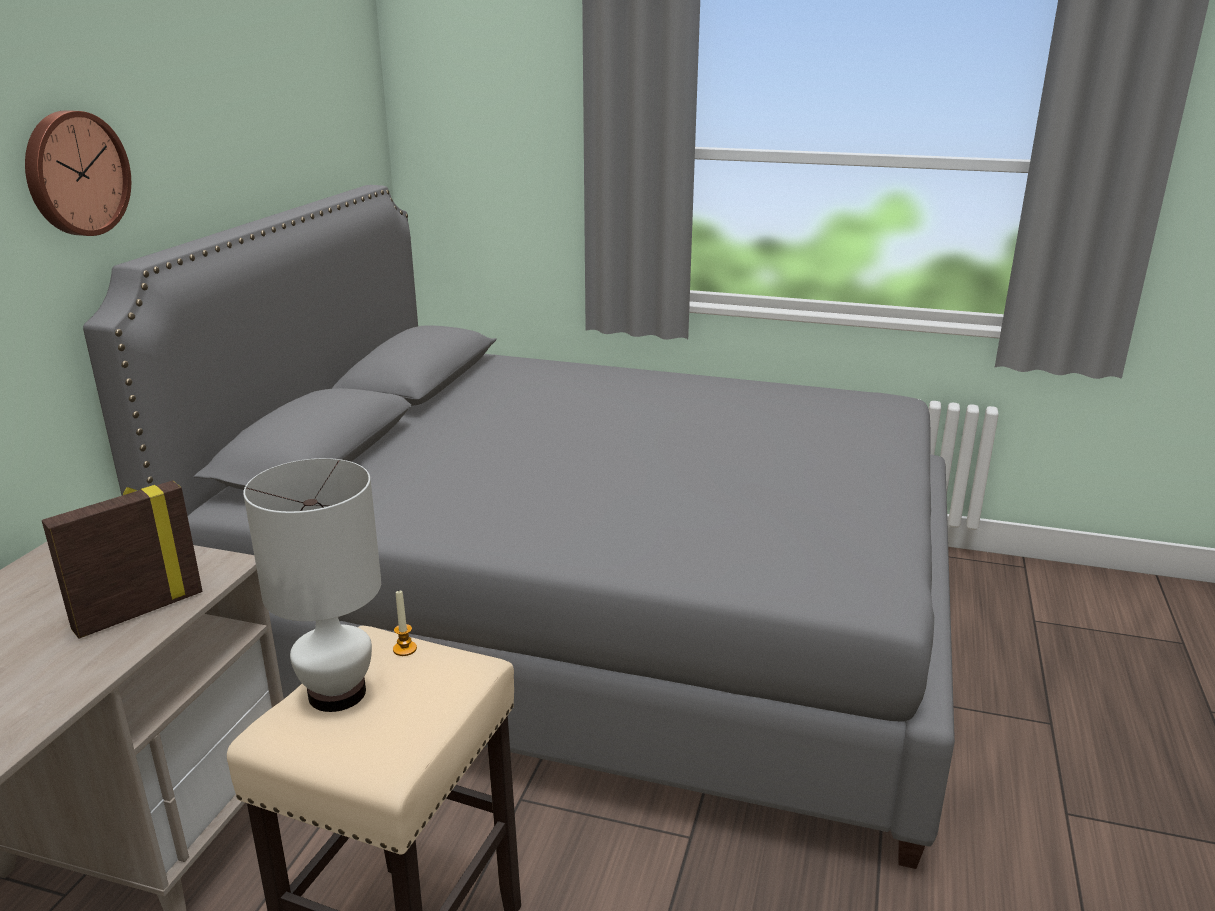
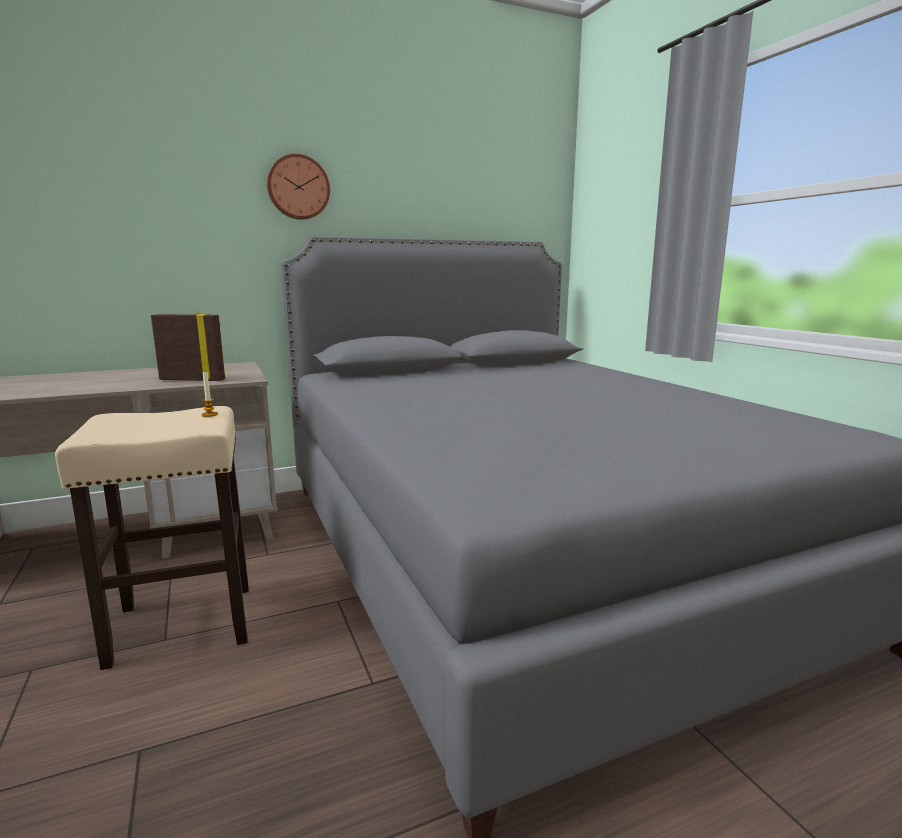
camera: 50 degrees right, 10 degrees down
(336, 694) = (152, 416): white table lamp -> none

